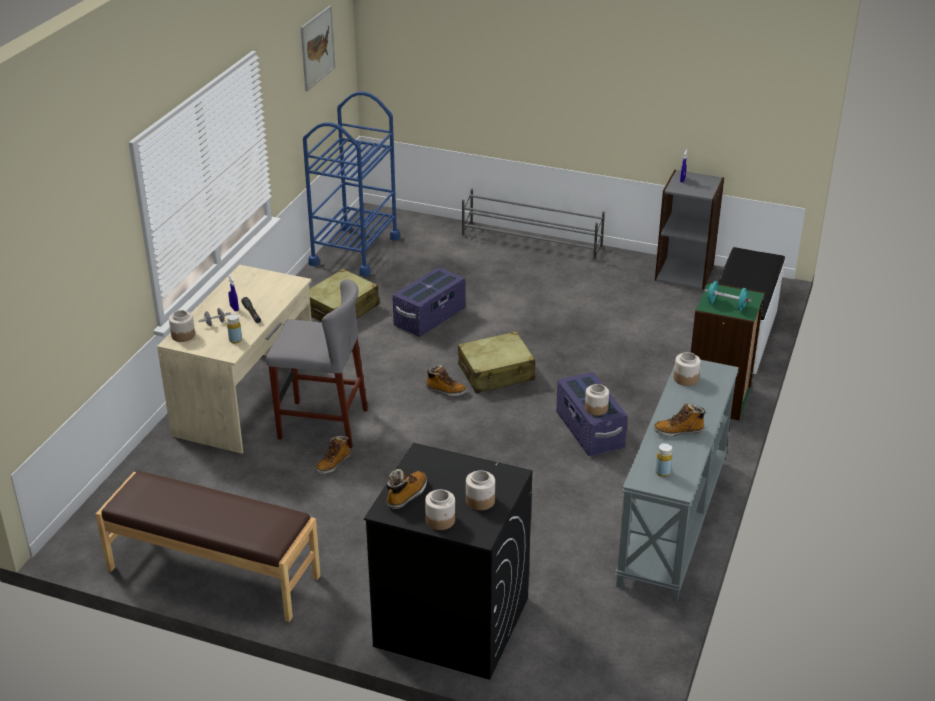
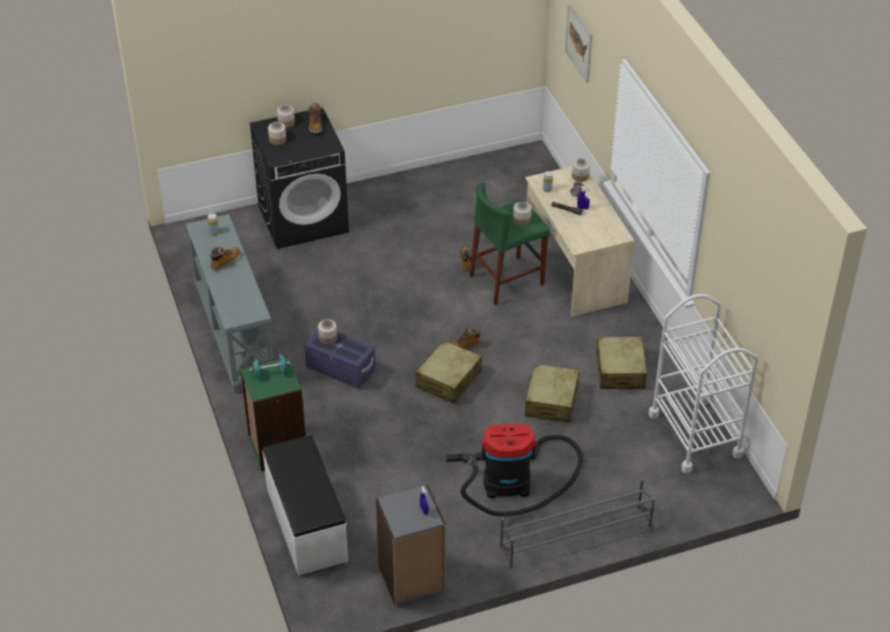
camera: 140 degrees right, 10 degrees up
(213, 573) = (446, 177): brown bench -> none
(317, 47) = (760, 285): picture -> picture (579, 43)
(322, 424) = (507, 280): grey stool -> green stool
(354, 251) = (695, 434): blue cart -> white cart
(429, 318) = (551, 401): purple storage box -> beige suitcase
(535, 287) = (512, 482): none -> vacuum cleaner
(685, 378) = (251, 301): jar -> jar (522, 219)

